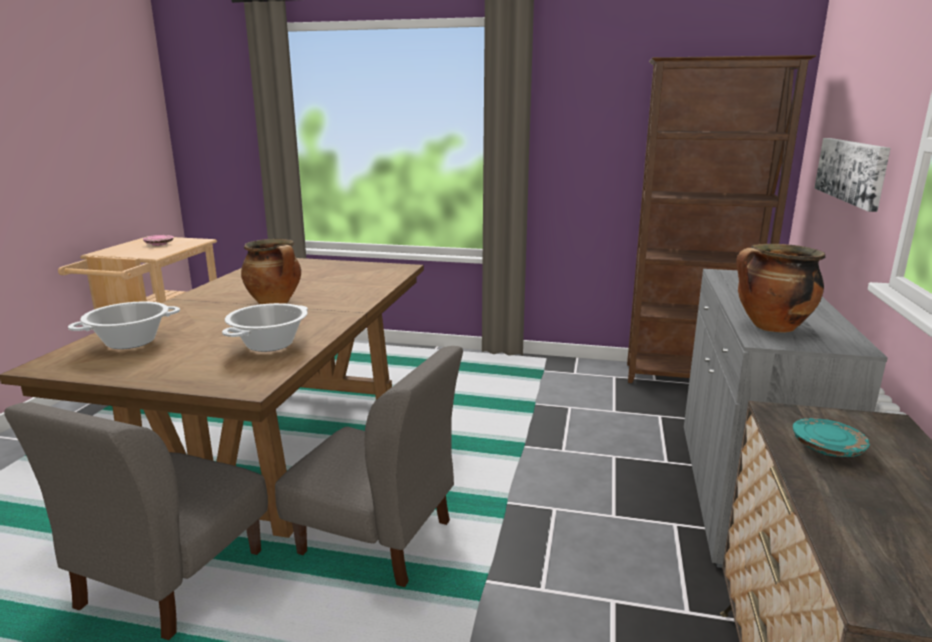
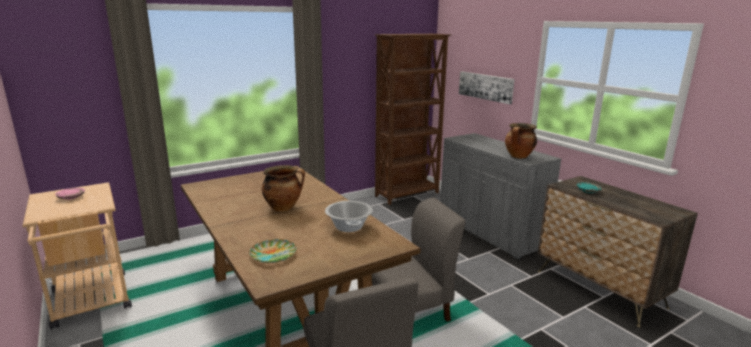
camera: 45 degrees left, 0 degrees up
(131, 342) = (273, 254): cooking pot -> plate

